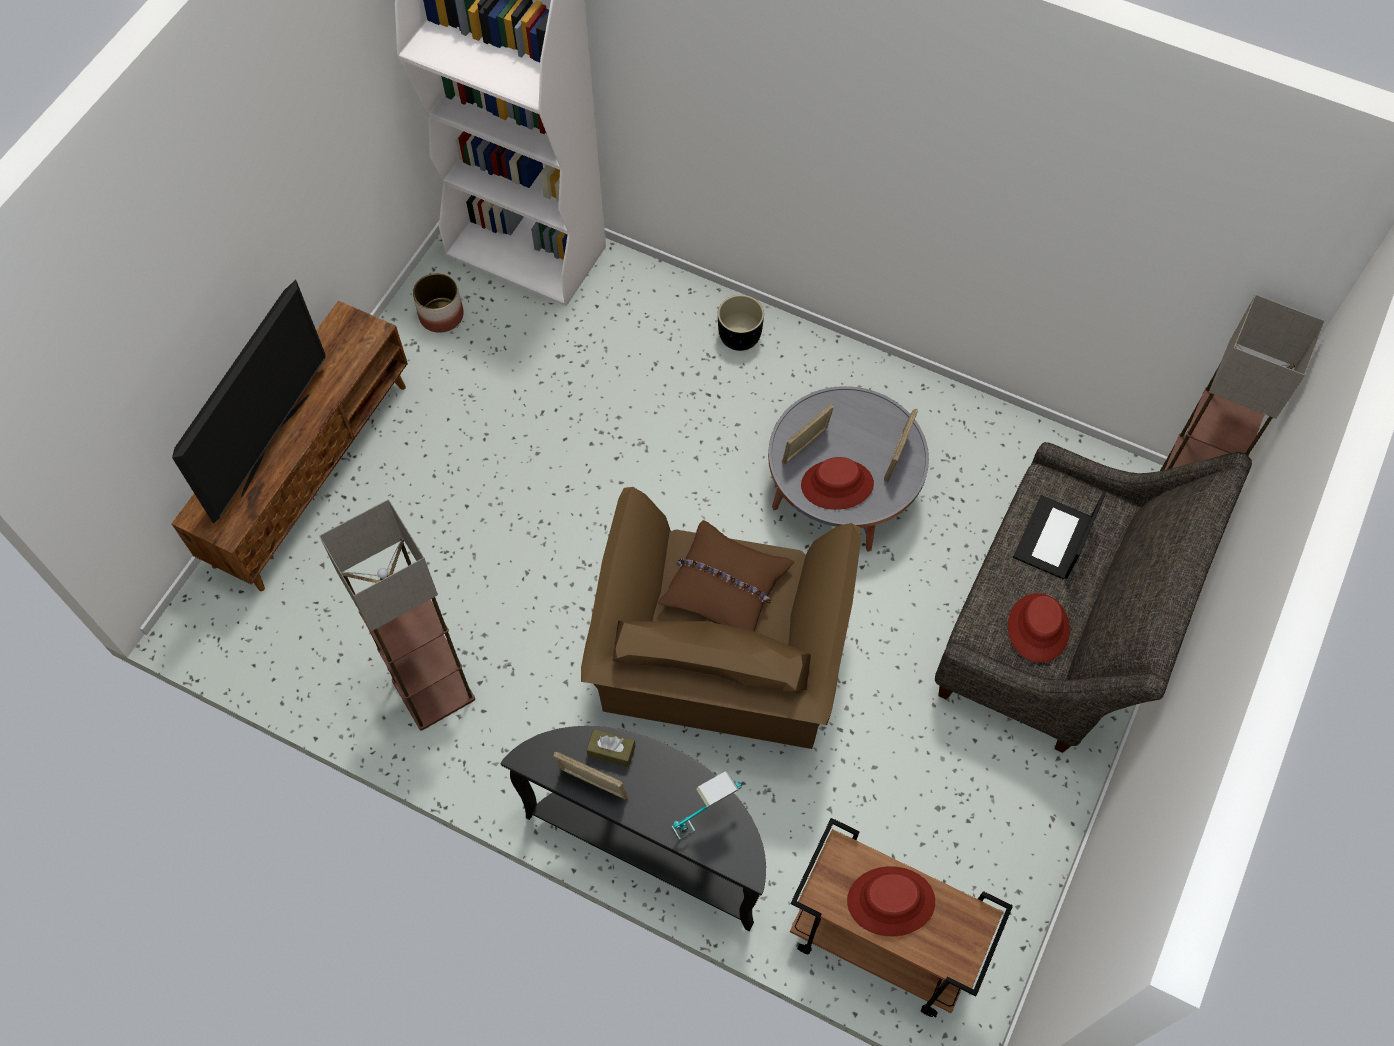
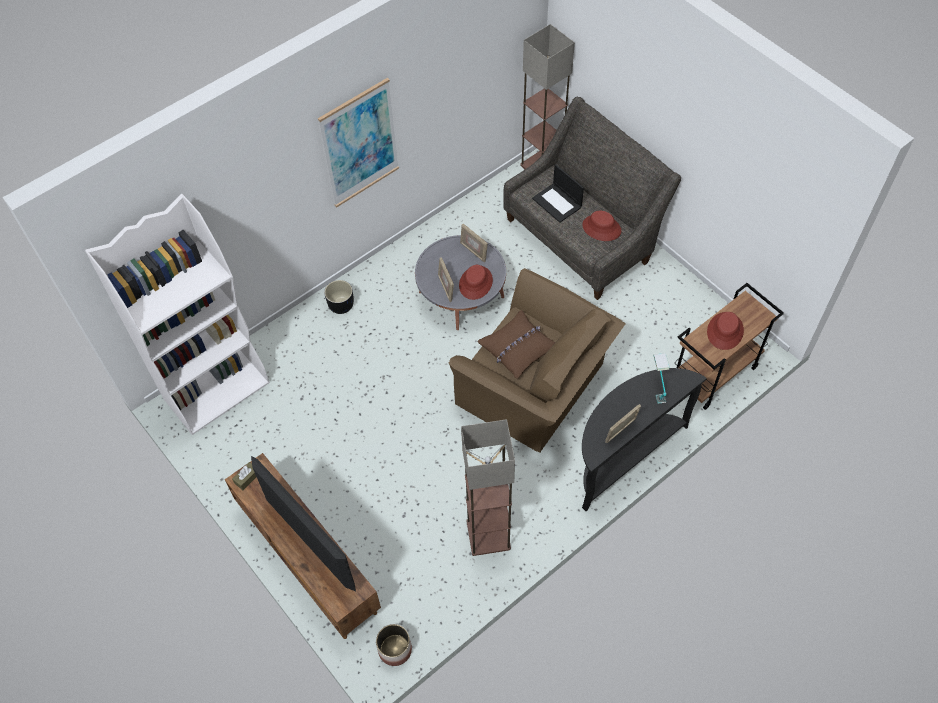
camera: 65 degrees left, 5 degrees down
(441, 315) = (234, 451): planter -> planter (394, 650)
(611, 751) = (605, 417): brown tissue box -> brown tissue box (247, 478)
(888, 164) = (360, 144): none -> picture

